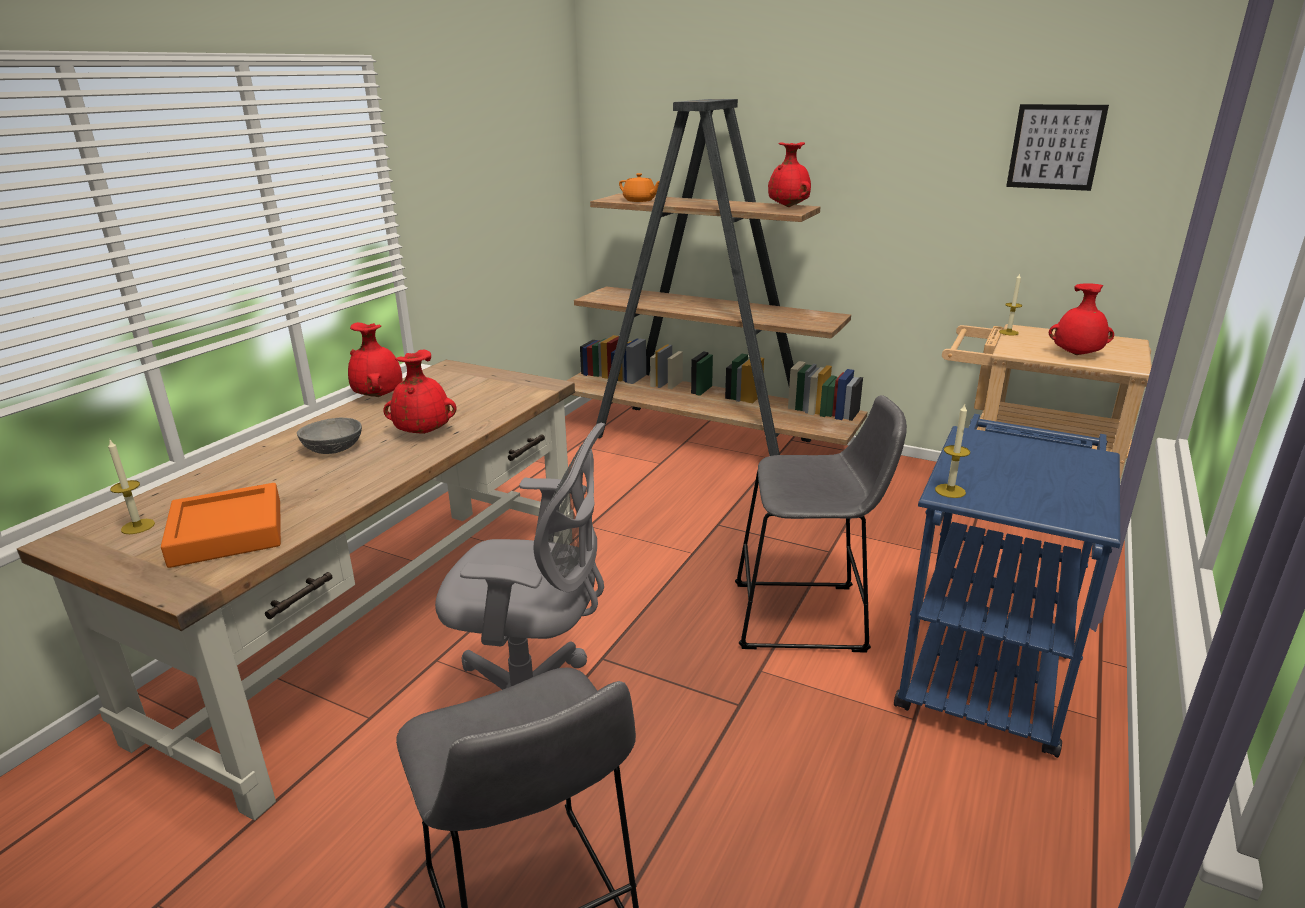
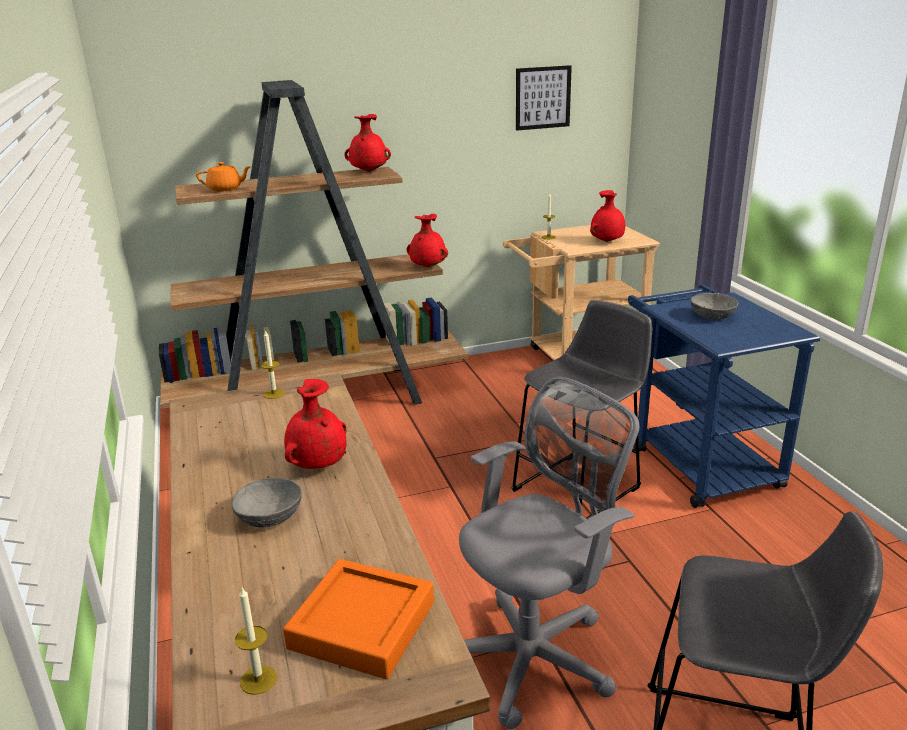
camera: 45 degrees left, 0 degrees up
(379, 396) = (191, 457): red vase -> red vase (428, 266)
(950, 491) = (719, 343): candle -> candle (274, 394)
(1015, 463) = (711, 316): none -> grey bowl

